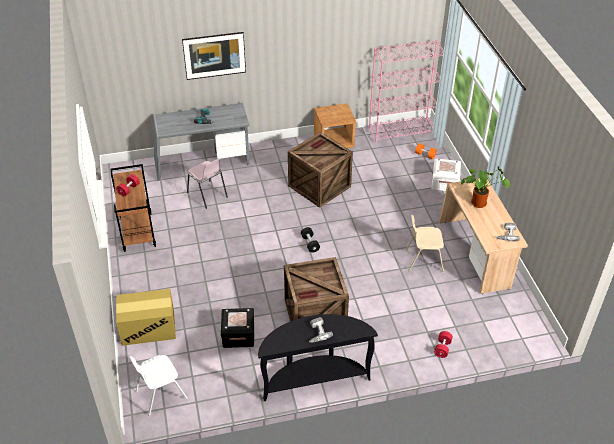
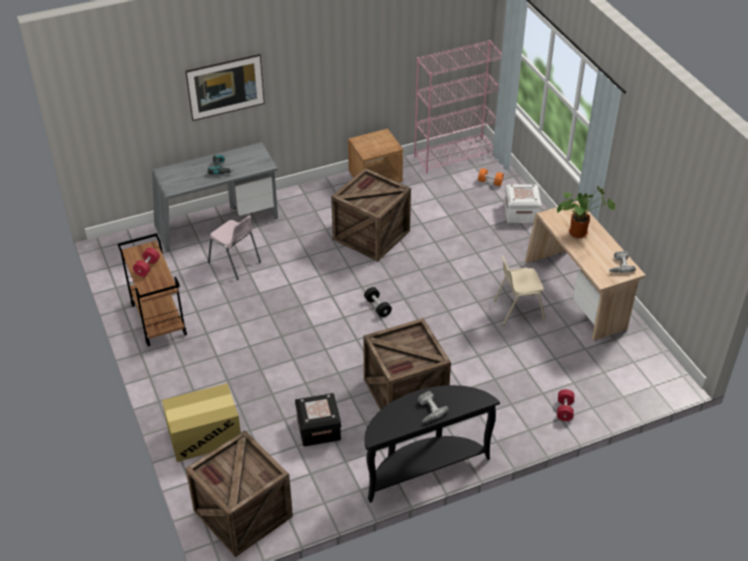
camera: 10 degrees left, 0 degrees up
(160, 394) = (241, 513): white chair -> crate

